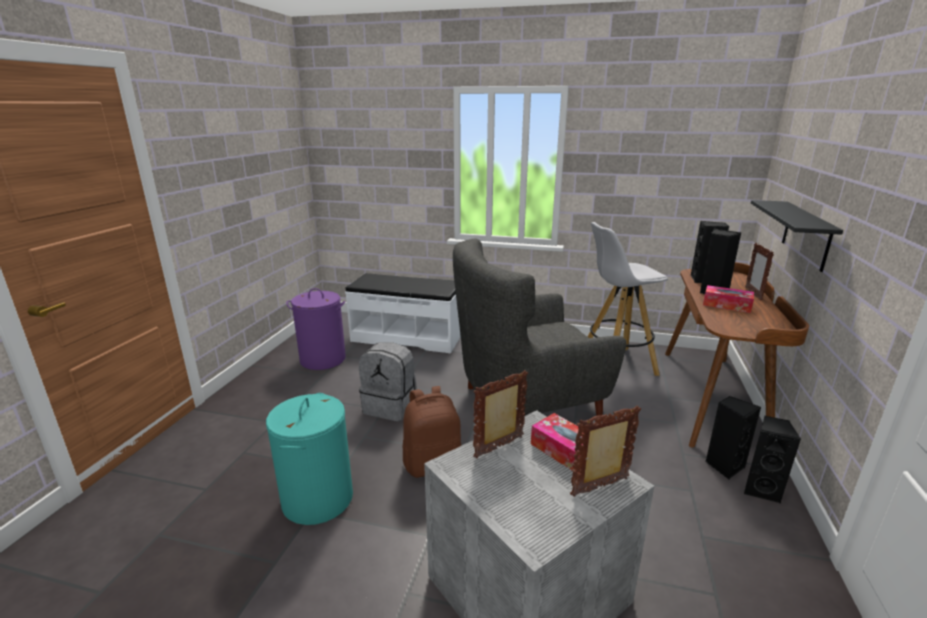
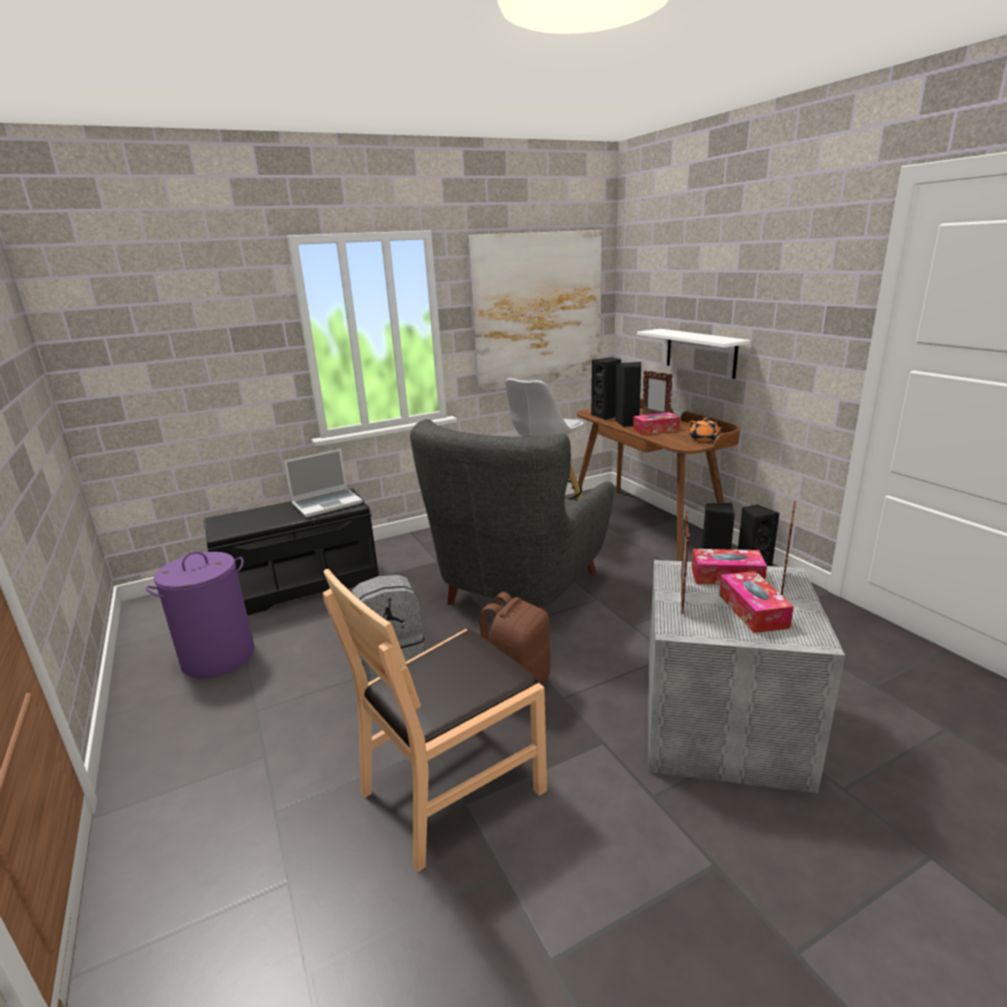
camera: 40 degrees left, 0 degrees up
(318, 499) = (452, 789): turquoise laundry basket -> brown chair
(407, 337) = (300, 585): white bench -> black bench
(431, 286) = (327, 503): none -> laptop
(531, 489) = (753, 611): none -> tissue box
(667, 165) = (538, 310): none -> picture
(759, 329) = (704, 439): none -> orange teapot
(806, 235) = (700, 352): black shelf -> white shelf

